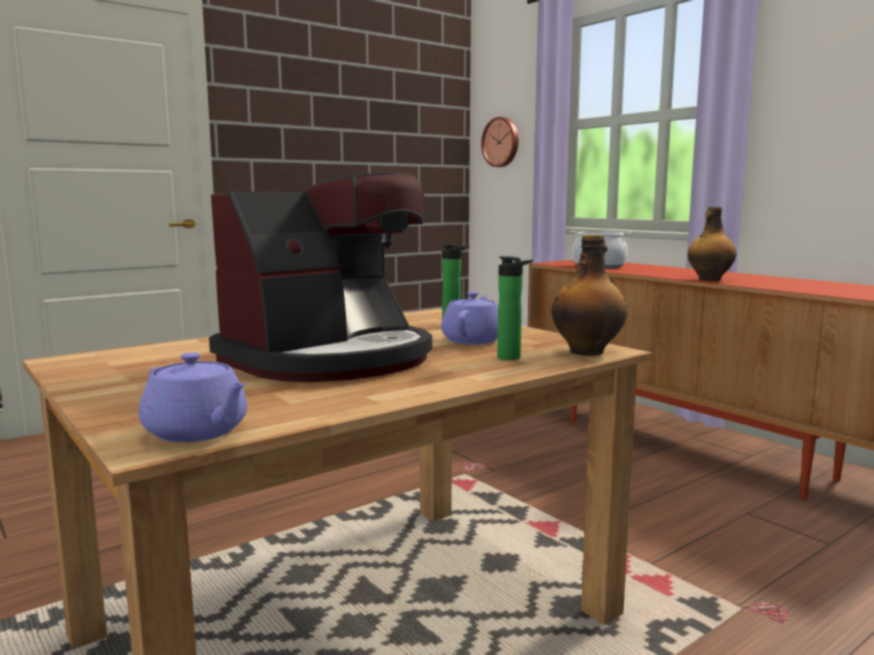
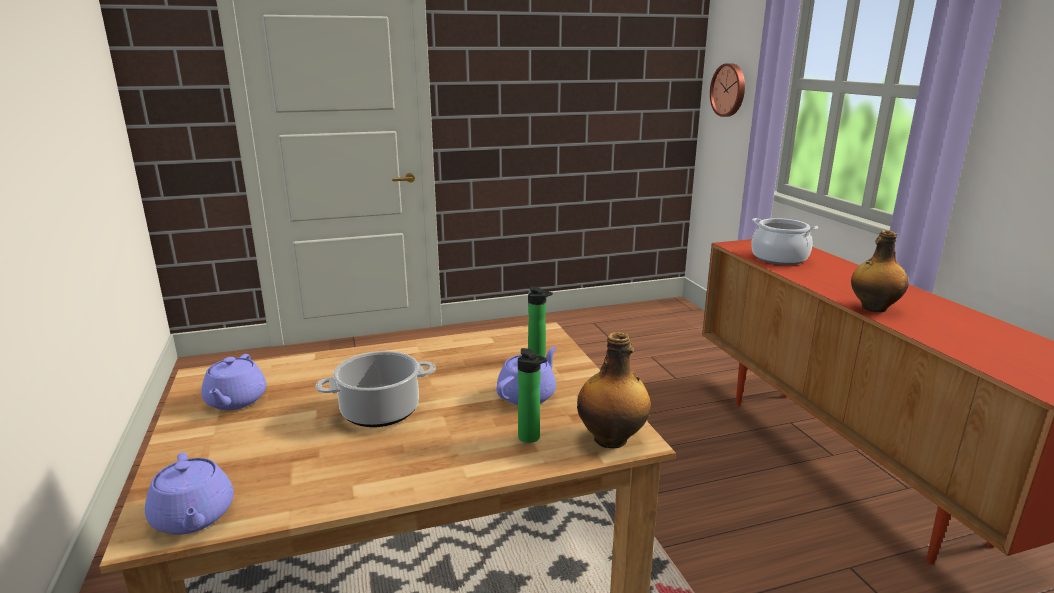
camera: 20 degrees right, 10 degrees up
(137, 369) = (235, 401): none -> purple teapot
(330, 359) = (381, 410): coffee machine -> cooking pot

